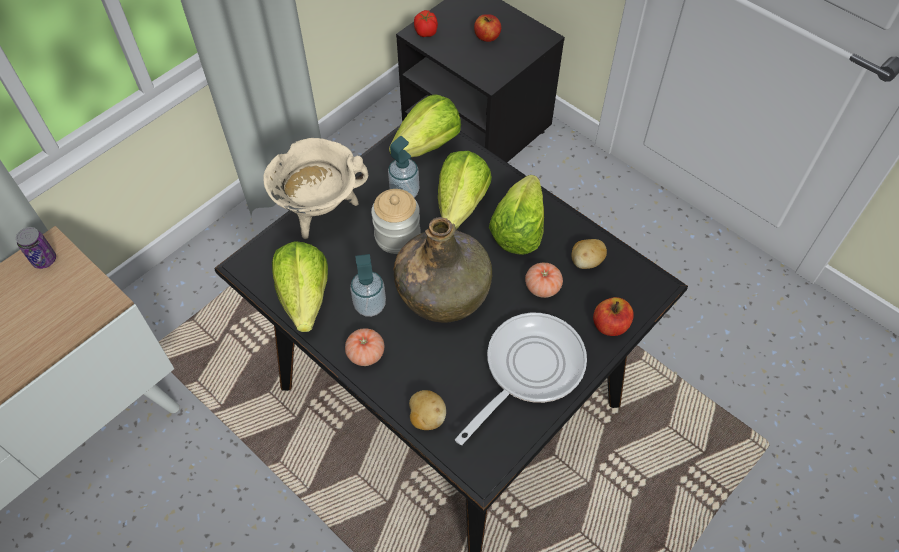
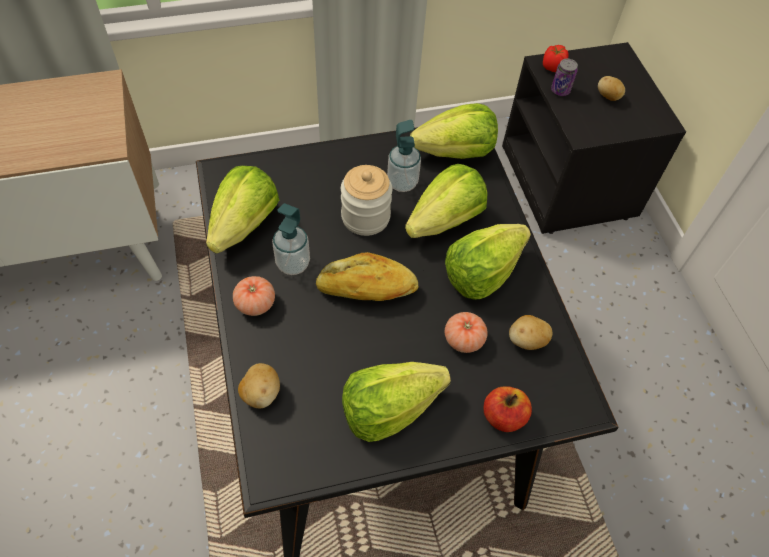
camera: 30 degrees right, 0 degrees up
(44, 260) = (92, 90): can -> can (560, 90)
(320, 211) = (316, 160): beige cooking pot -> none
(443, 292) = (367, 289): green bottle -> bread
(487, 37) = (608, 97): apple -> potato
(528, 369) = (389, 408): frying pan -> lettuce

